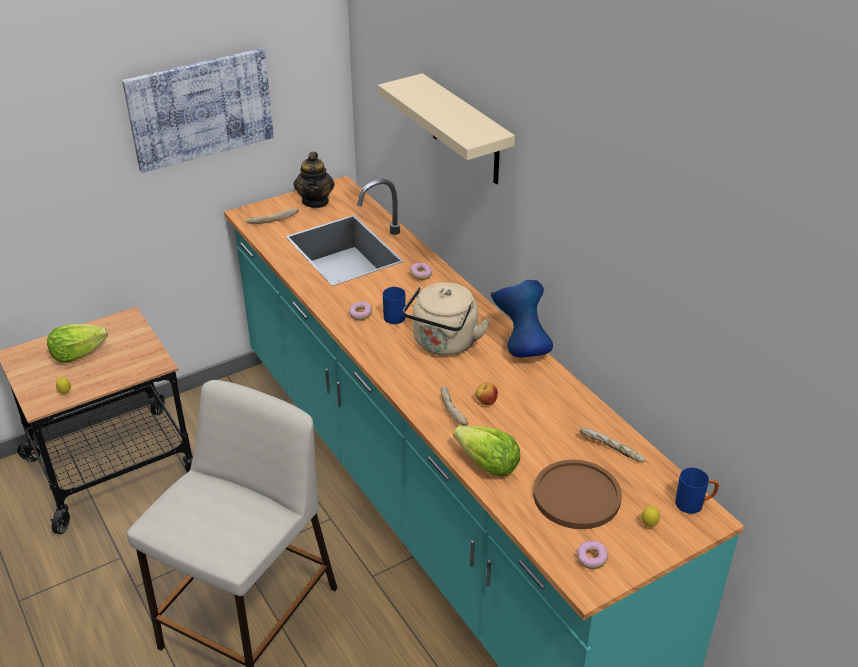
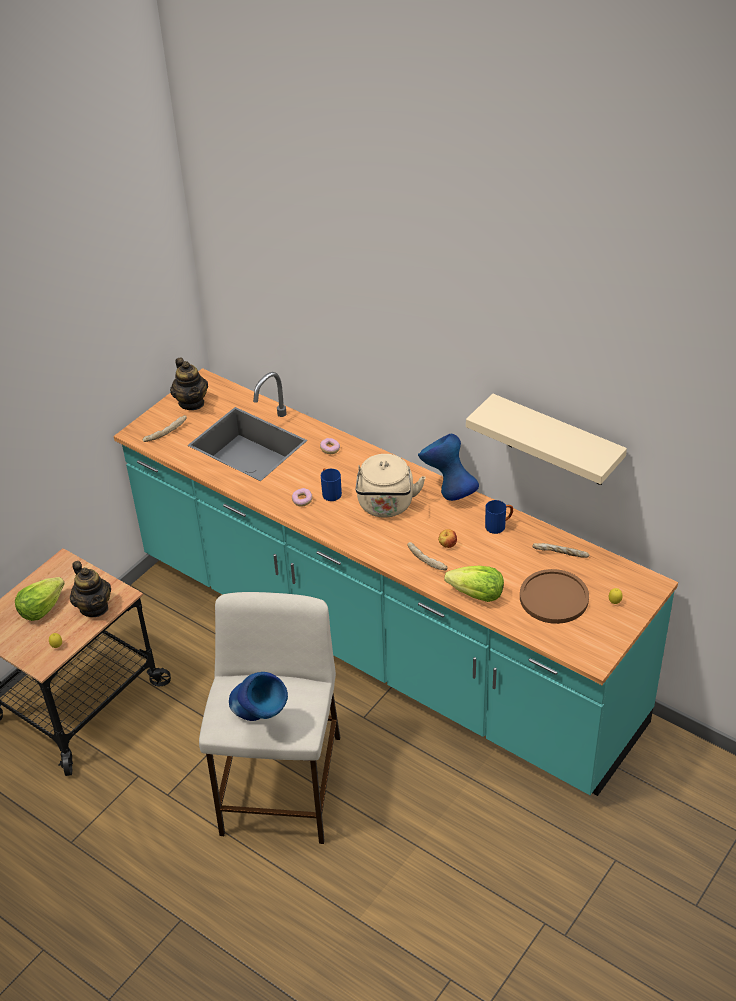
camera: 20 degrees left, 5 degrees up
(124, 367) = (94, 607): none -> teapot
(198, 530) = (260, 721): none -> blue vase
(200, 109) = (89, 352): picture -> none
(465, 131) = (355, 322): beige shelf -> beige shelf (556, 442)
(591, 559) = (588, 641): donut -> none
(694, 504) = (638, 577): blue mug -> blue mug (499, 526)

